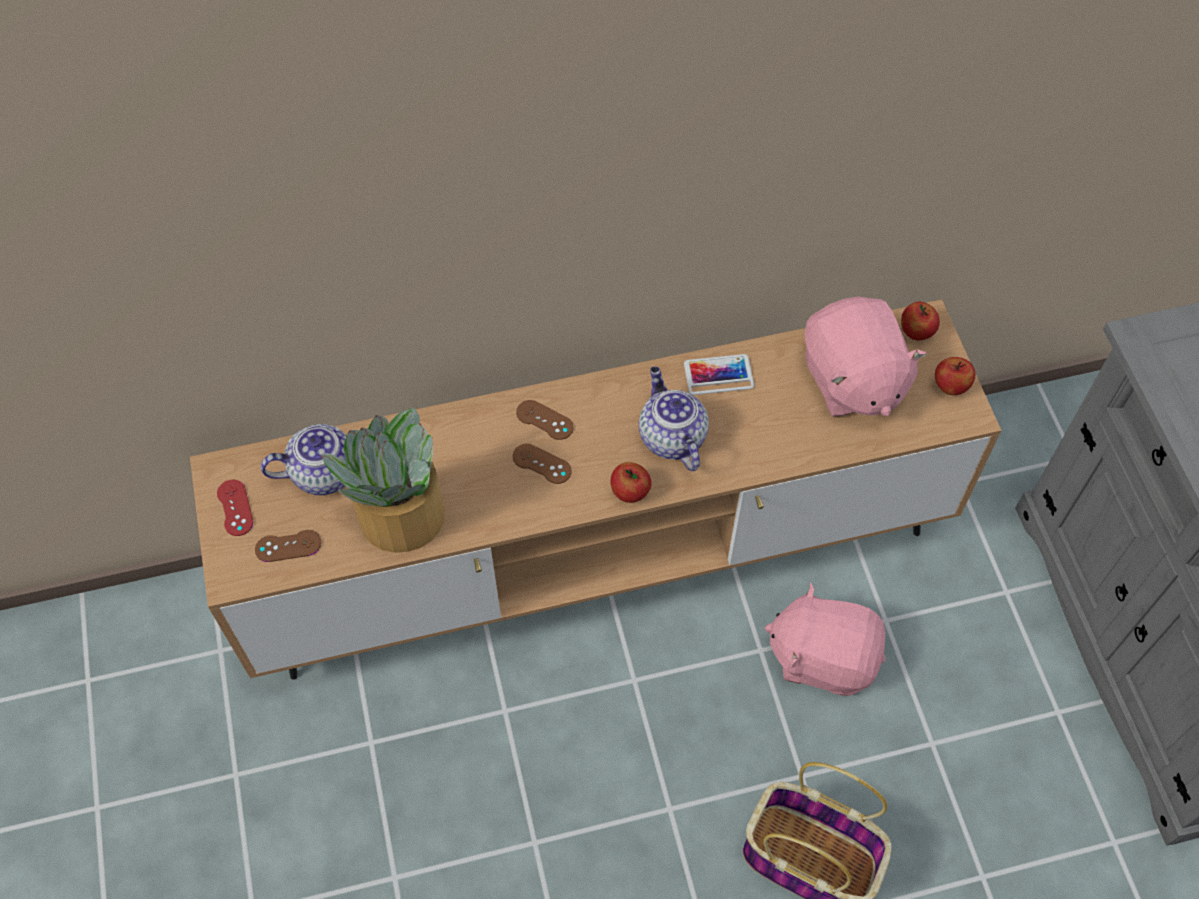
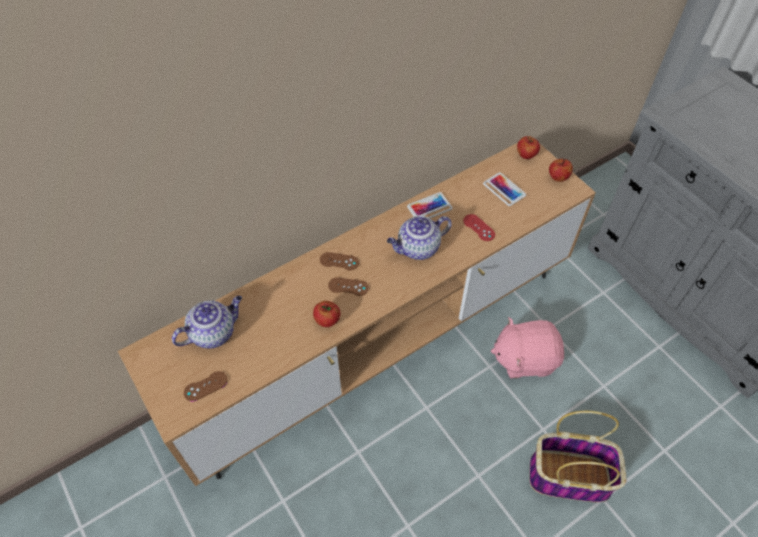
camera: 20 degrees left, 5 degrees down
(235, 508) = (160, 373): red game controller -> red game controller (479, 227)
(400, 517) = (273, 345): potted plant -> none
(630, 492) = (408, 287): apple -> apple (327, 320)
(670, 437) = (417, 249): teapot -> teapot turned 75 degrees counterclockwise
(851, 380) = (504, 189): pink plush toy -> phone

